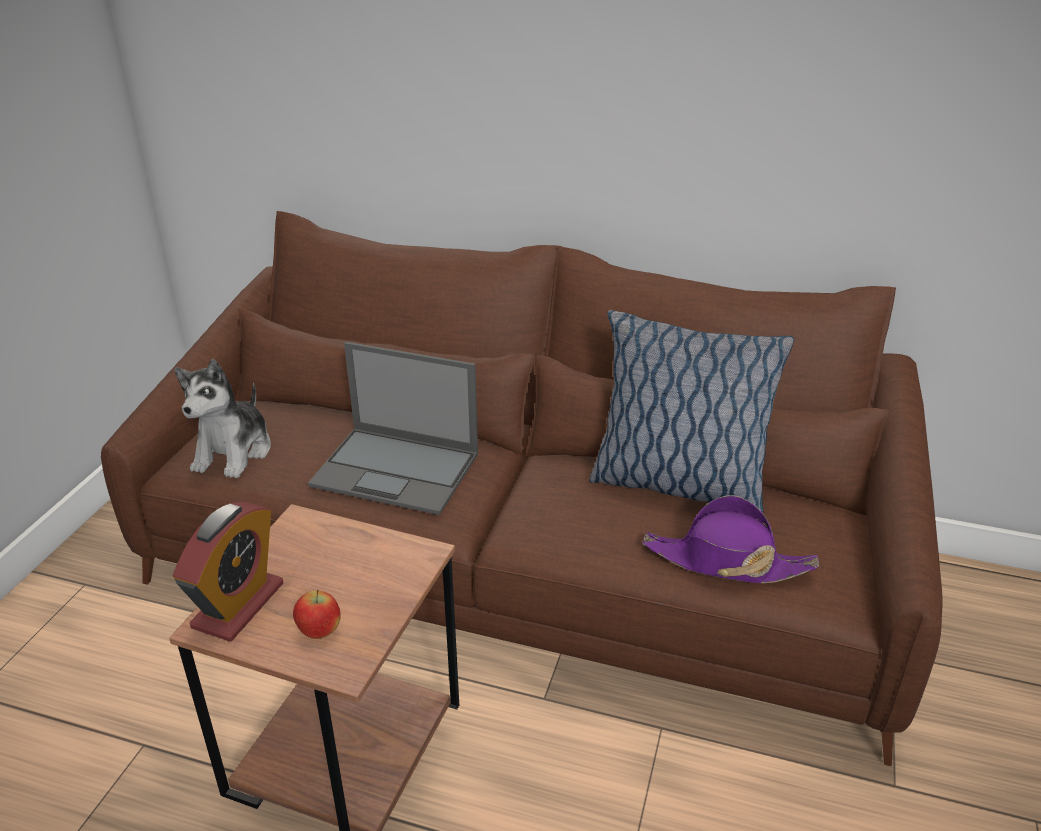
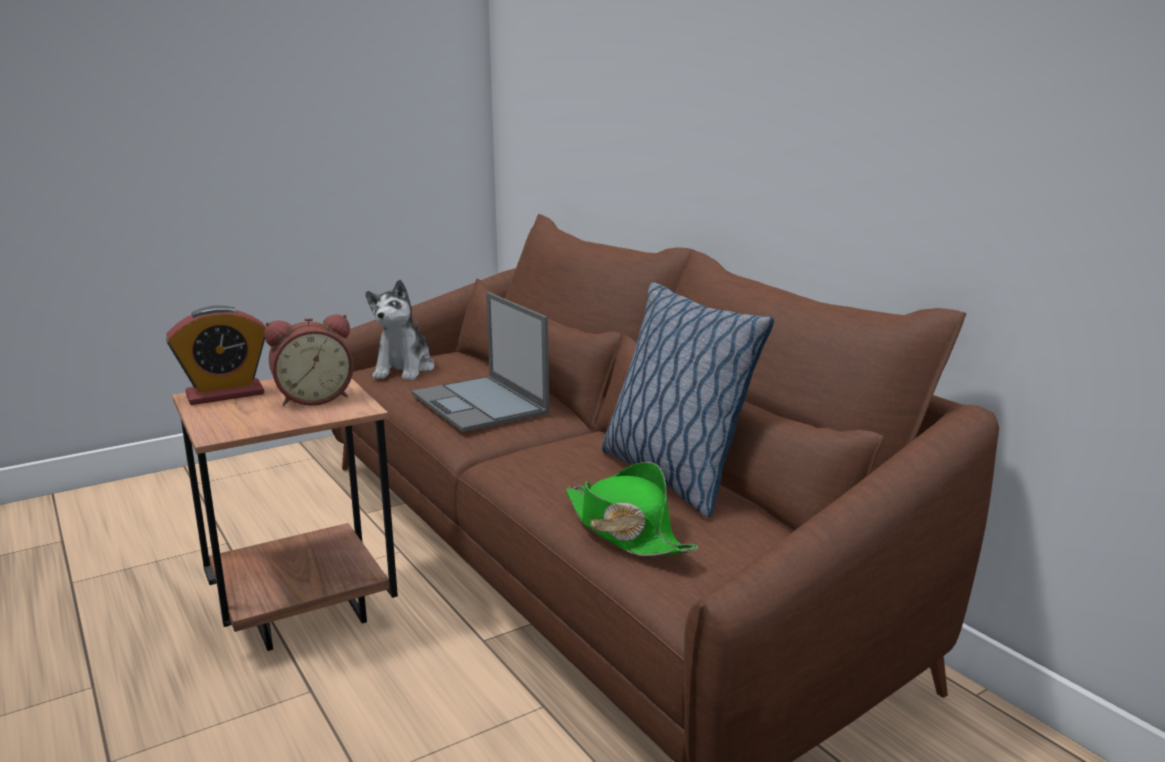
camera: 40 degrees right, 15 degrees down
(234, 452) = (404, 370): plush toy -> plush toy turned 45 degrees counterclockwise
(319, 632) = (236, 417): apple -> none
(350, 562) = (314, 398): none -> alarm clock
(726, 561) = (625, 530): purple hat -> green hat

